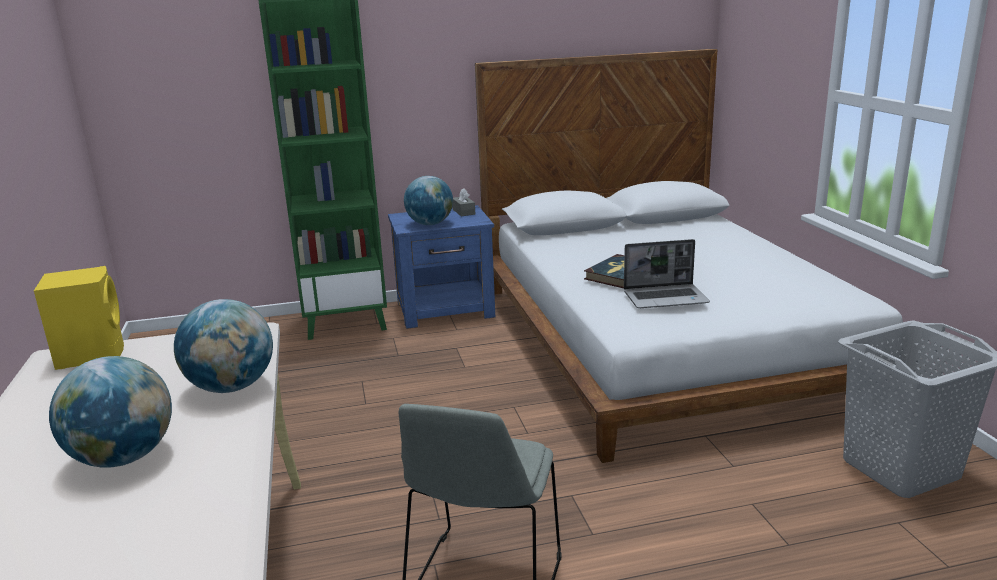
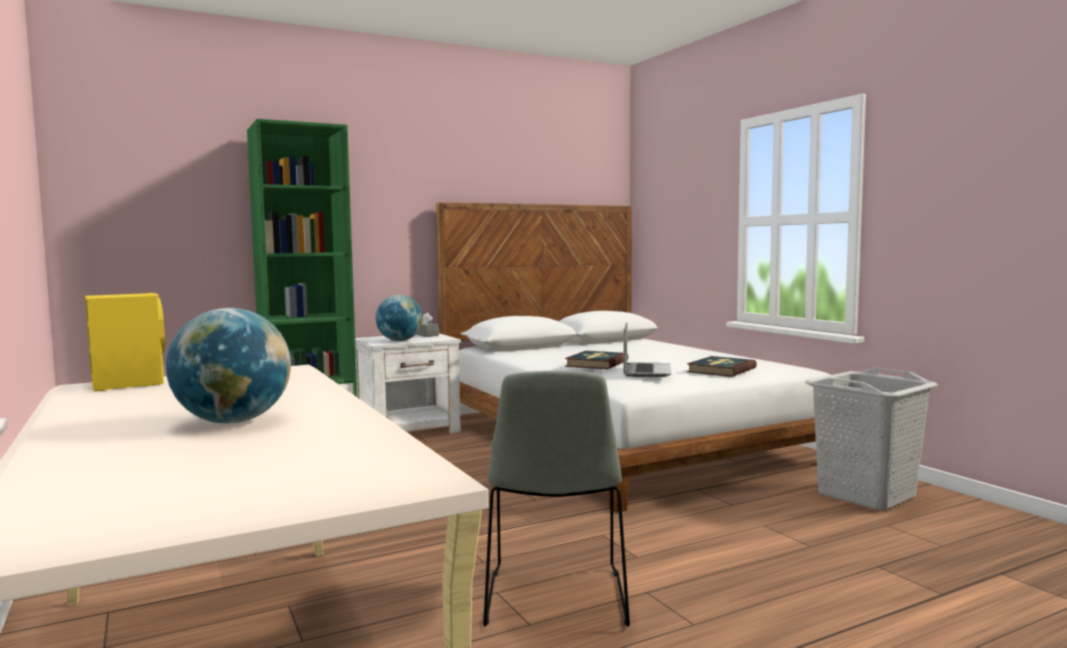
camera: 15 degrees left, 15 degrees down
(231, 387) = (310, 389): globe -> none
(446, 310) = (410, 430): blue nightstand -> white nightstand
(666, 298) = (646, 371): laptop -> laptop turned 60 degrees counterclockwise
(759, 298) = (721, 370): none -> book

